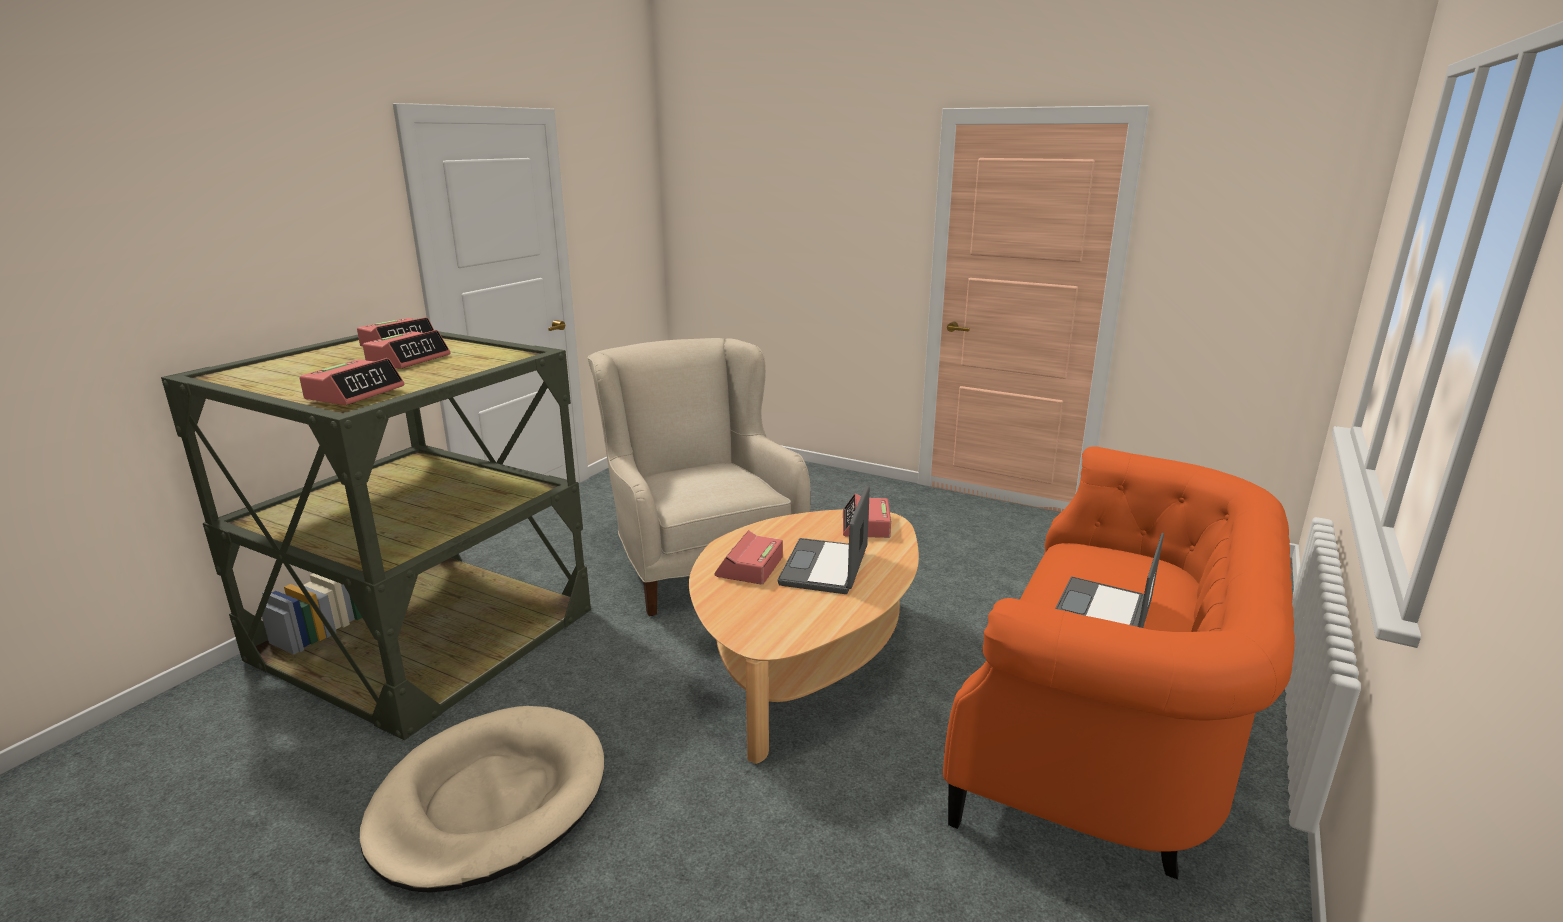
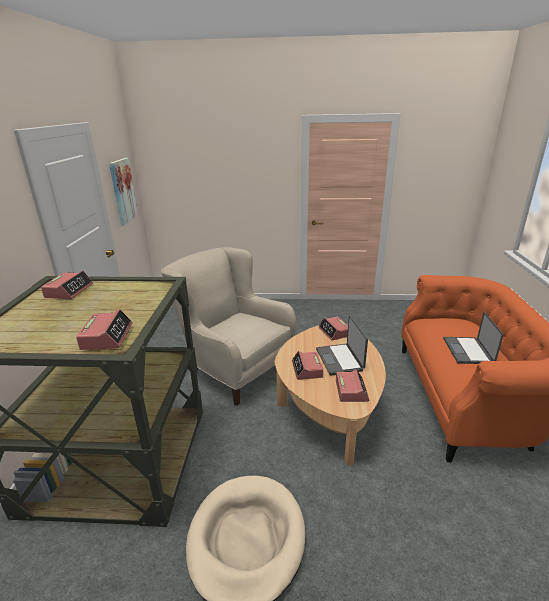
camera: 25 degrees left, 5 degrees up
(409, 359) = (96, 302): alarm clock -> alarm clock (351, 390)
(616, 231) = (122, 191): none -> picture

